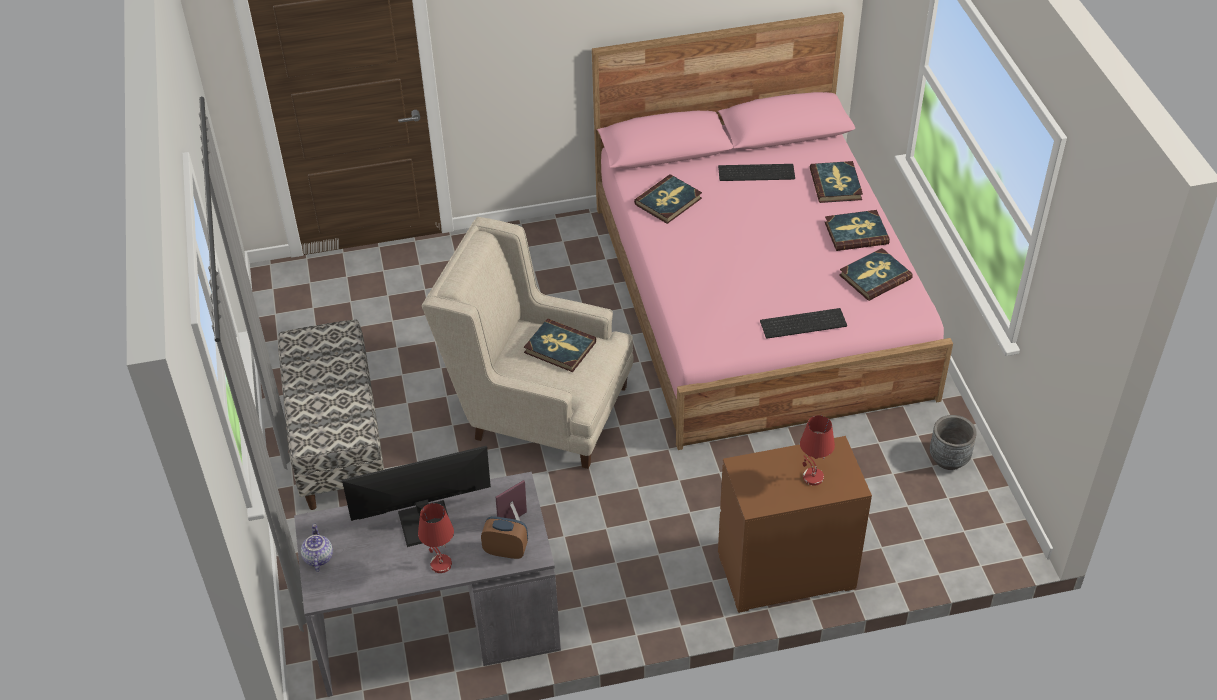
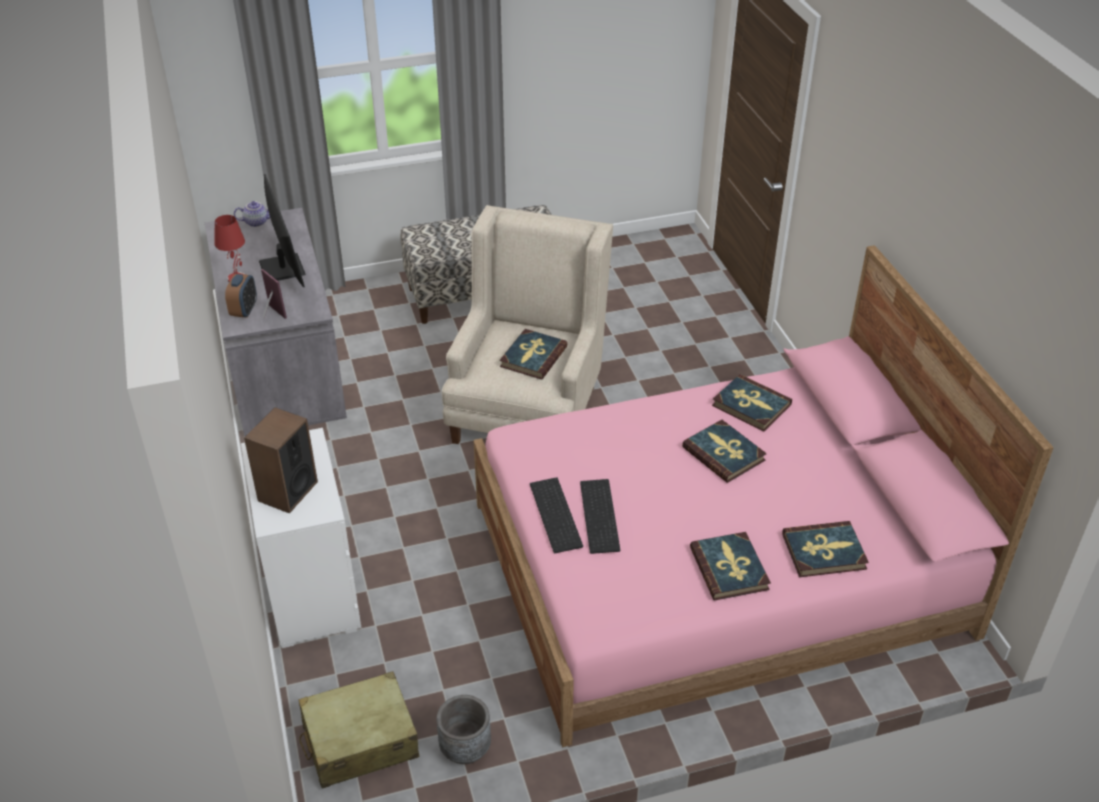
camera: 85 degrees right, 5 degrees down
(757, 172) = (828, 478): keyboard -> keyboard (601, 516)
(785, 571) = (312, 590): brown dresser -> white dresser
(812, 477) = (287, 491): red table lamp -> speaker
(874, 277) = (647, 583): book -> book (724, 453)
(948, 527) = (359, 741): none -> beige suitcase

